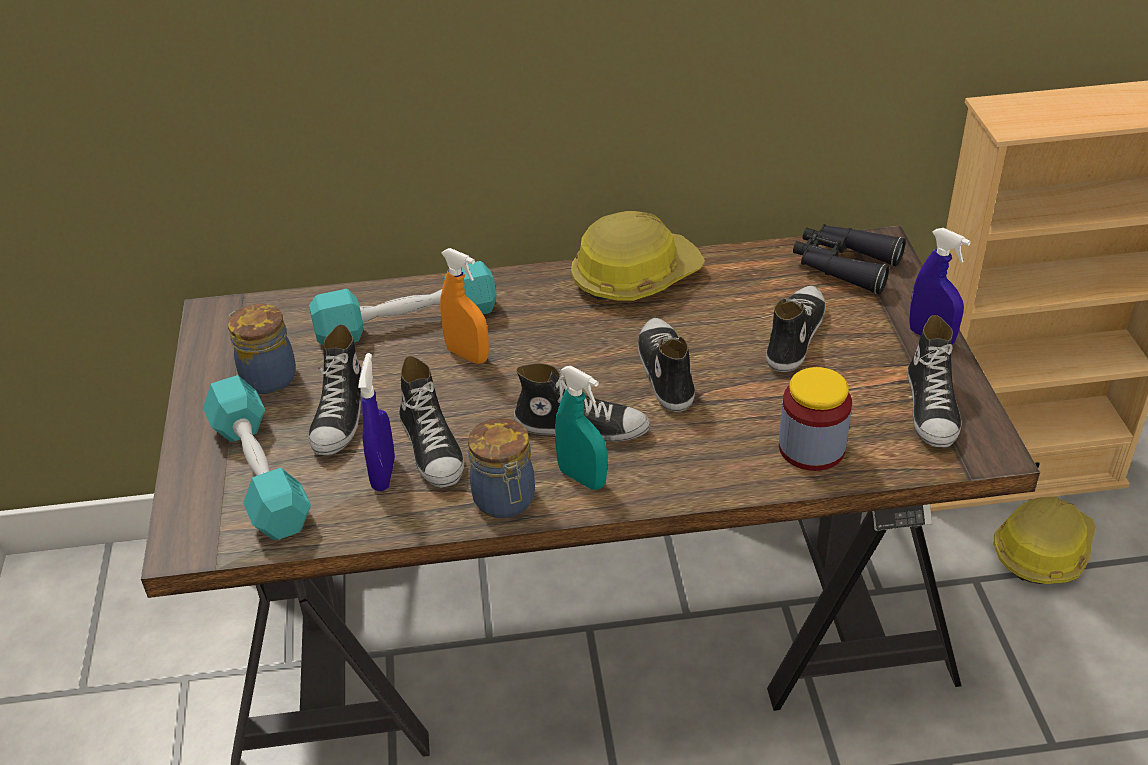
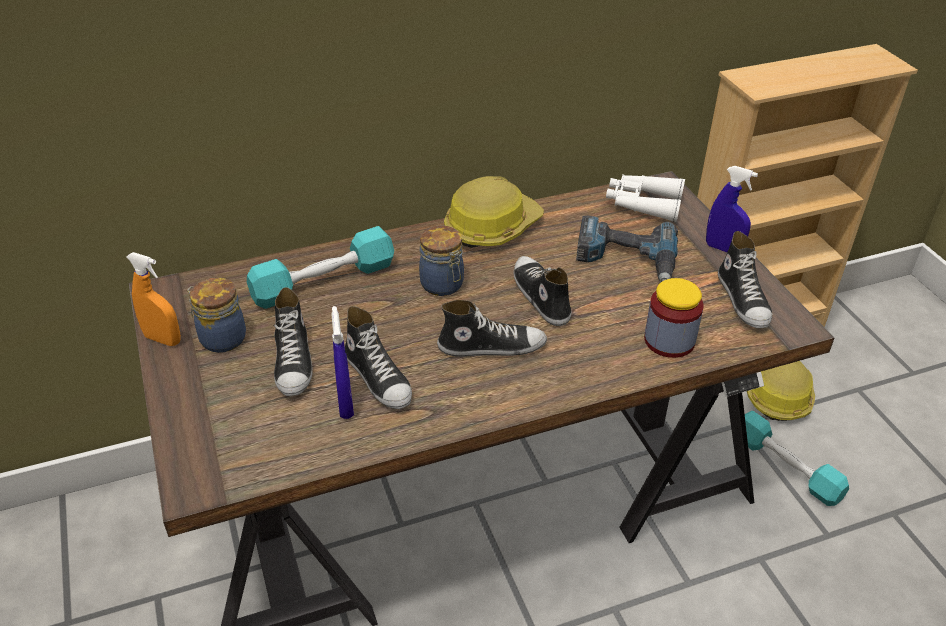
camera: 15 degrees left, 0 degrees up
(260, 474) = (240, 418): turquoise dumbbell -> turquoise dumbbell (786, 467)
(467, 355) = (382, 301): orange spray bottle -> orange spray bottle (163, 339)
(505, 501) = (451, 412): jar -> jar (443, 285)
(582, 478) = (506, 386): turquoise spray bottle -> none
(794, 336) = (626, 258): shoe -> power drill
(844, 266) = (642, 204): black binoculars -> white binoculars

